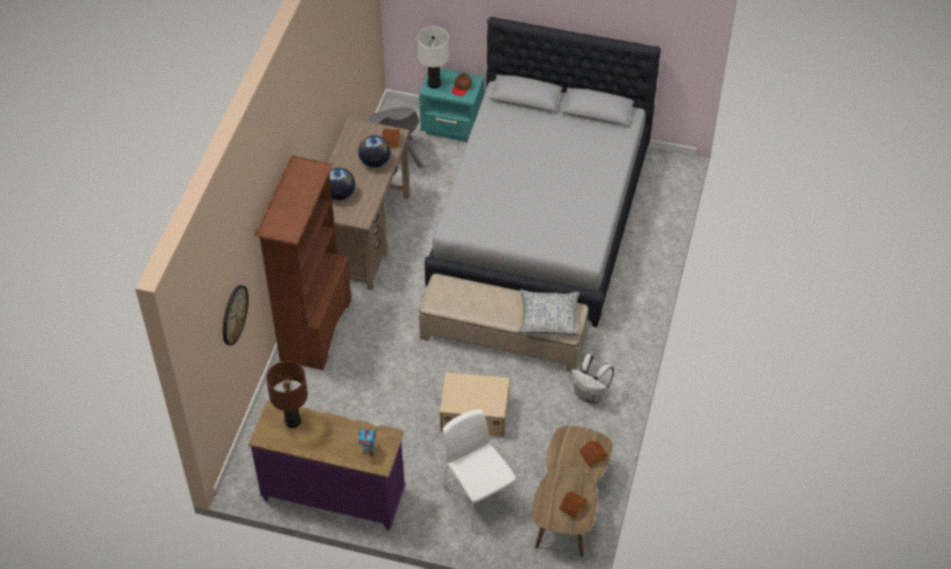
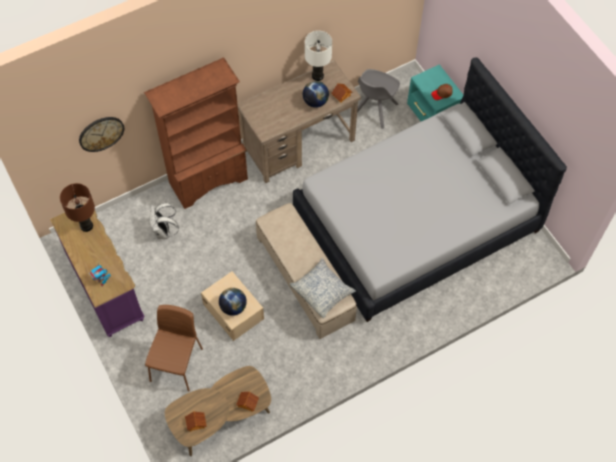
camera: 45 degrees right, 10 degrees up
(339, 194) = (271, 106): globe -> globe (233, 307)
(434, 83) = (428, 78): white table lamp -> white table lamp (317, 76)
(477, 496) = (177, 362): white chair -> brown chair
(590, 395) = (311, 361): white backpack -> white backpack (164, 231)

